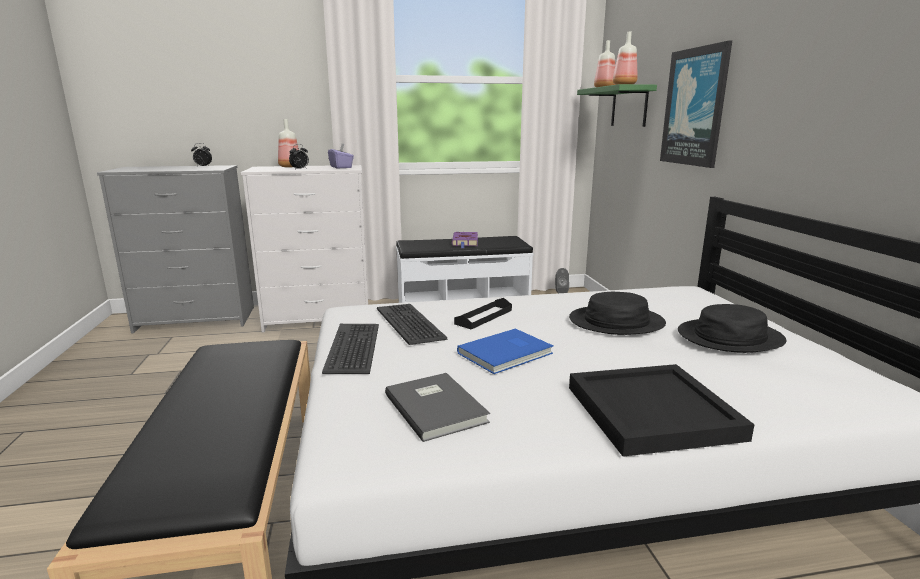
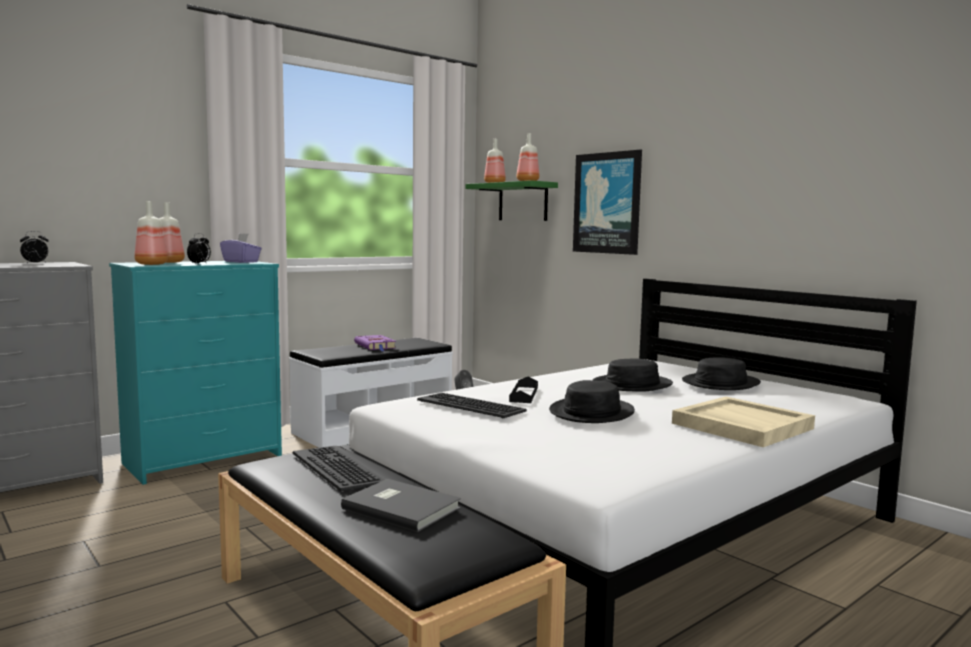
camera: 30 degrees left, 10 degrees down
(266, 169) = (152, 264): none -> bottle
(319, 318) = (204, 459): white dresser -> turquoise dresser
(354, 348) = (459, 427): keyboard -> keyboard (338, 468)
(437, 407) = (604, 447): grey book -> grey book (401, 507)
(507, 353) = (592, 412): blue book -> black hat
(650, 411) = (740, 426): black tray -> beige tray

